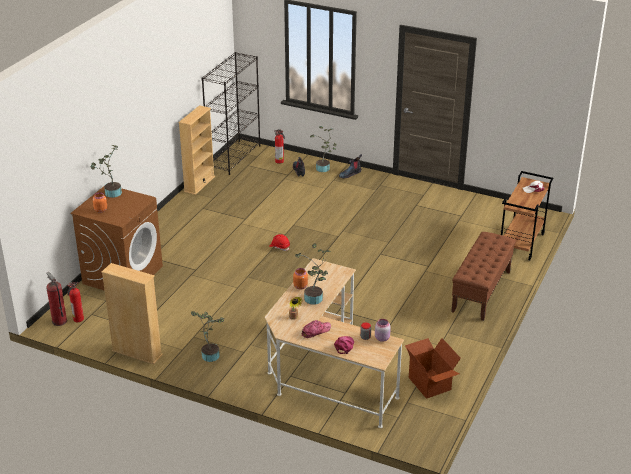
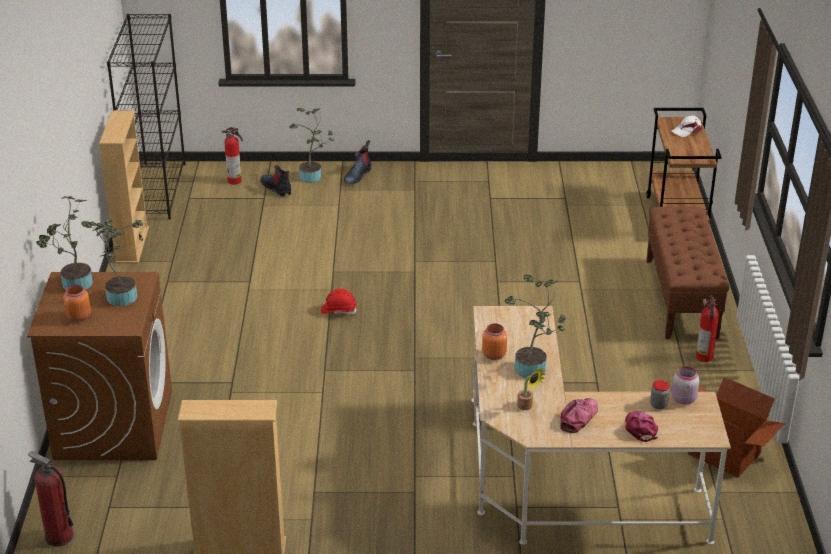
camera: 25 degrees left, 0 degrees up
(78, 319) = (91, 523): fire extinguisher -> fire extinguisher (704, 357)
(210, 354) = (364, 512): potted plant -> potted plant (119, 295)

